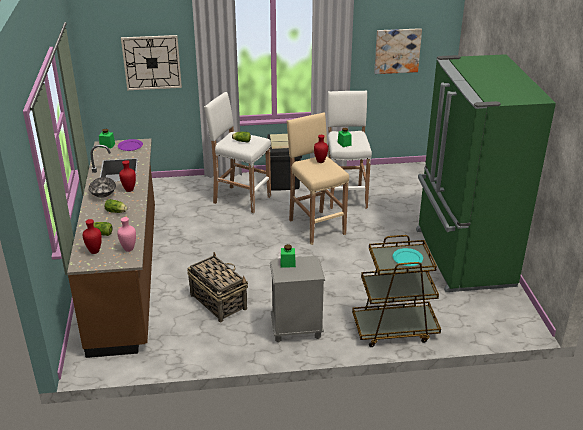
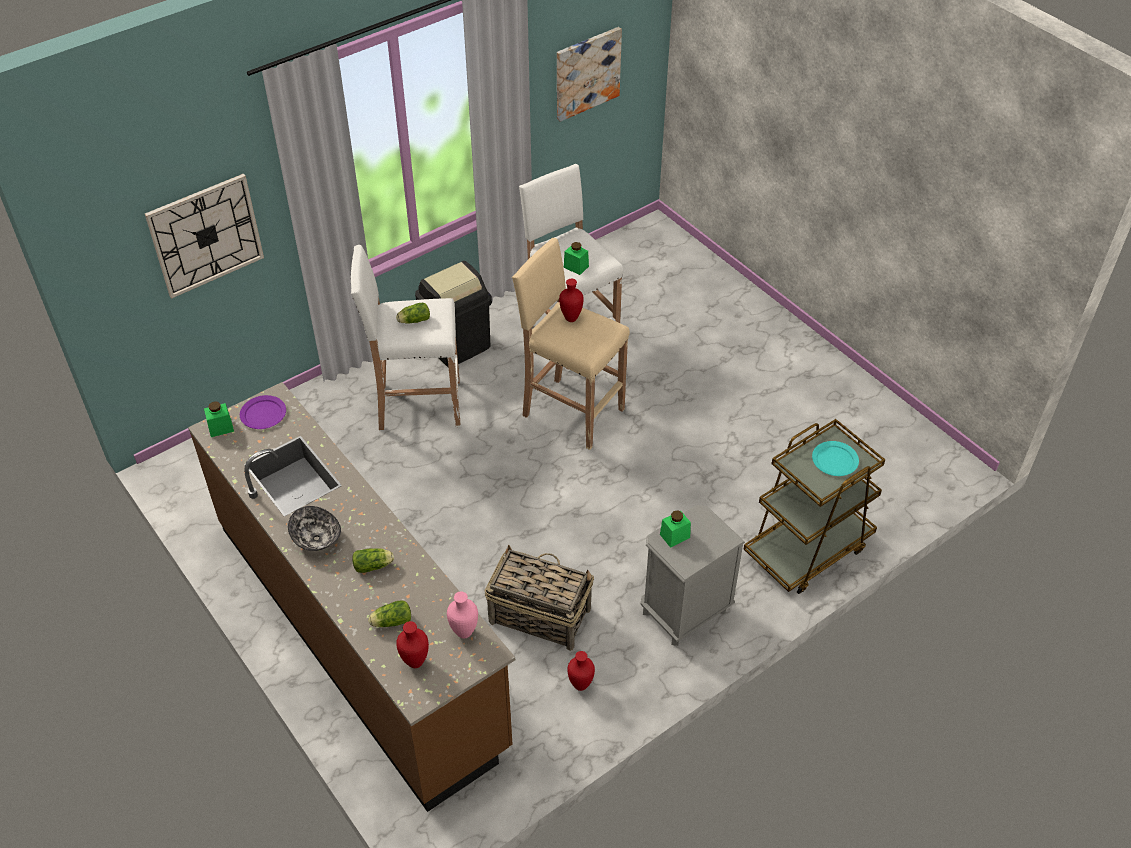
camera: 30 degrees left, 15 degrees up
(130, 190) = (352, 511): red vase -> red vase (581, 685)
(462, 257) = (805, 386): green fridge -> none

